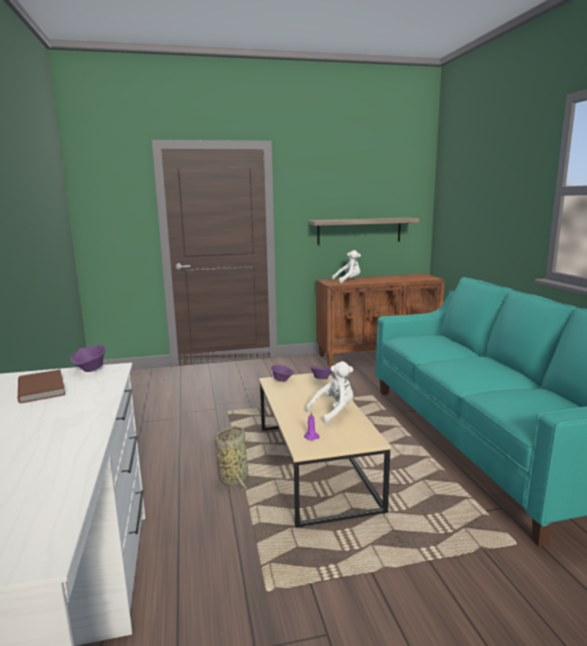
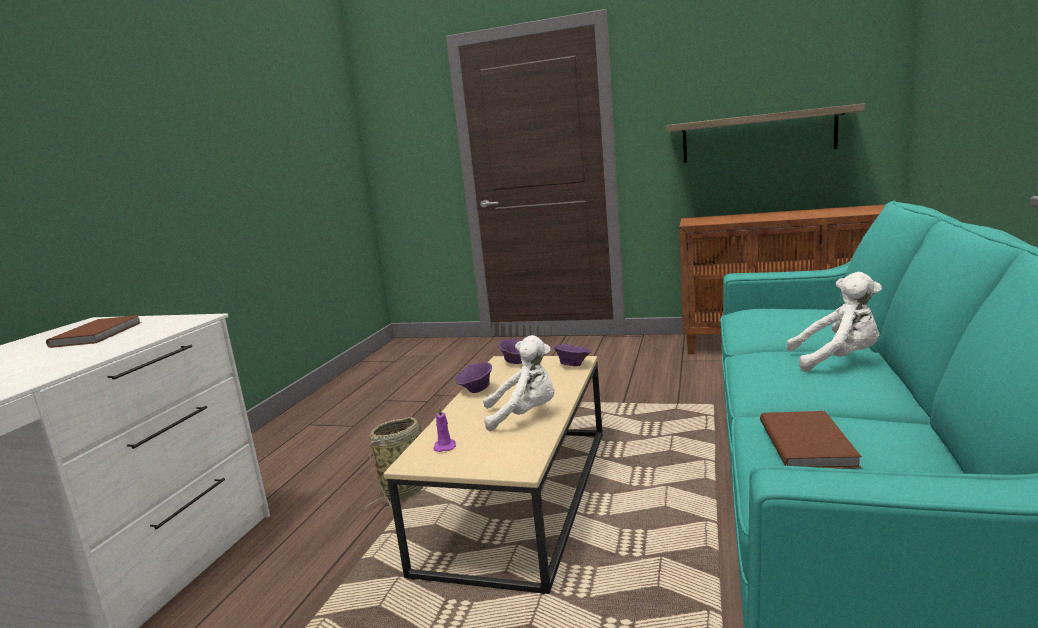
camera: 30 degrees right, 0 degrees up
(90, 370) = (175, 318): purple bowl -> purple bowl (476, 390)
(348, 280) = (727, 218): white plush toy -> white plush toy (837, 360)
(518, 402) = (808, 442): none -> brown book

